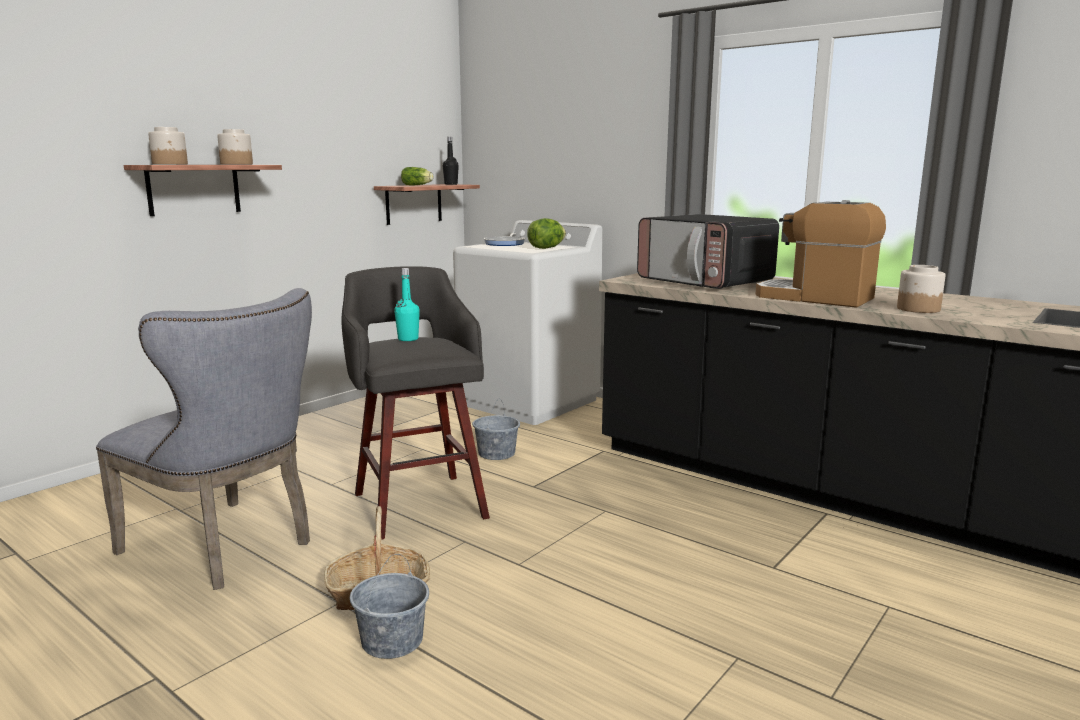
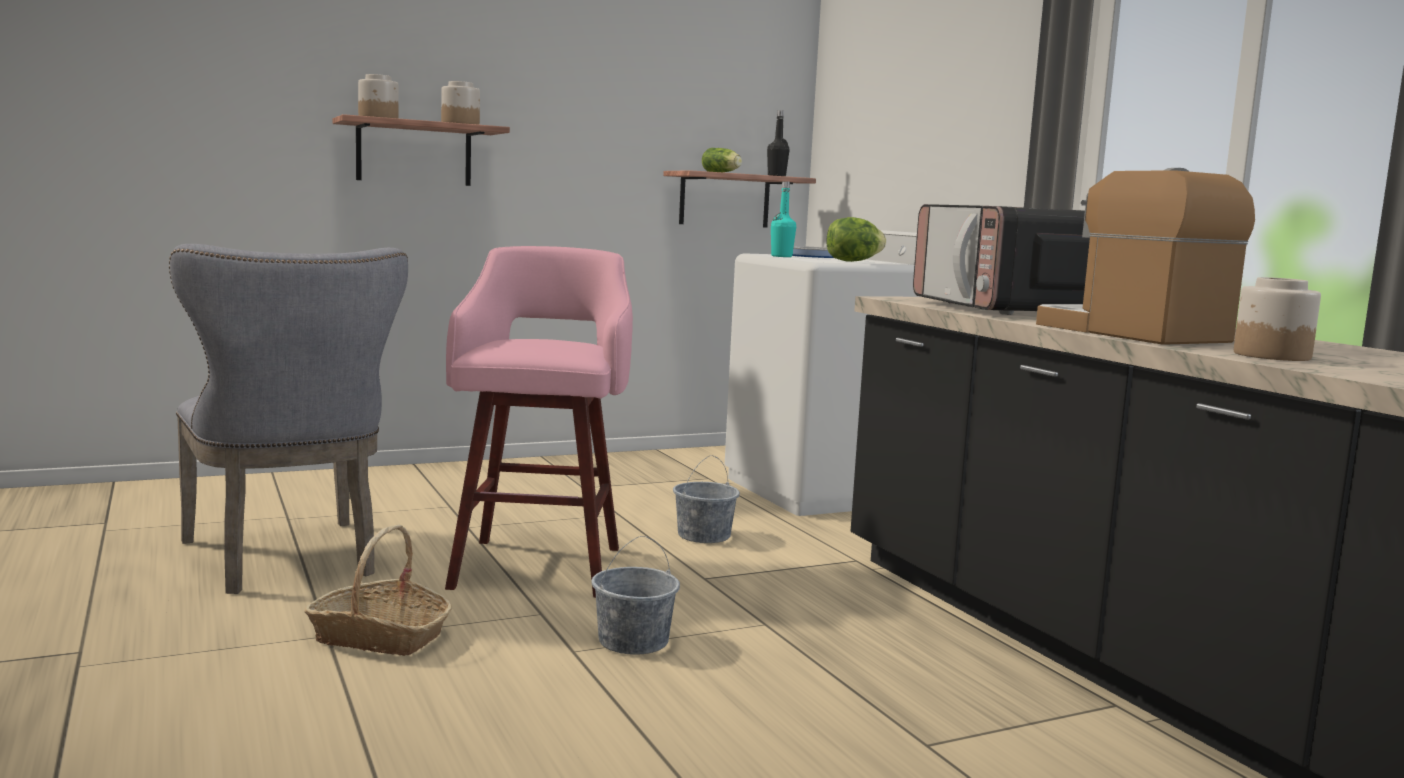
camera: 25 degrees right, 5 degrees down
(392, 640) = (332, 684): grey bucket -> grey bucket (634, 641)
(408, 339) = (546, 338): turquoise bottle -> turquoise bottle (781, 256)
(418, 503) = (539, 565): grey stool -> pink stool

